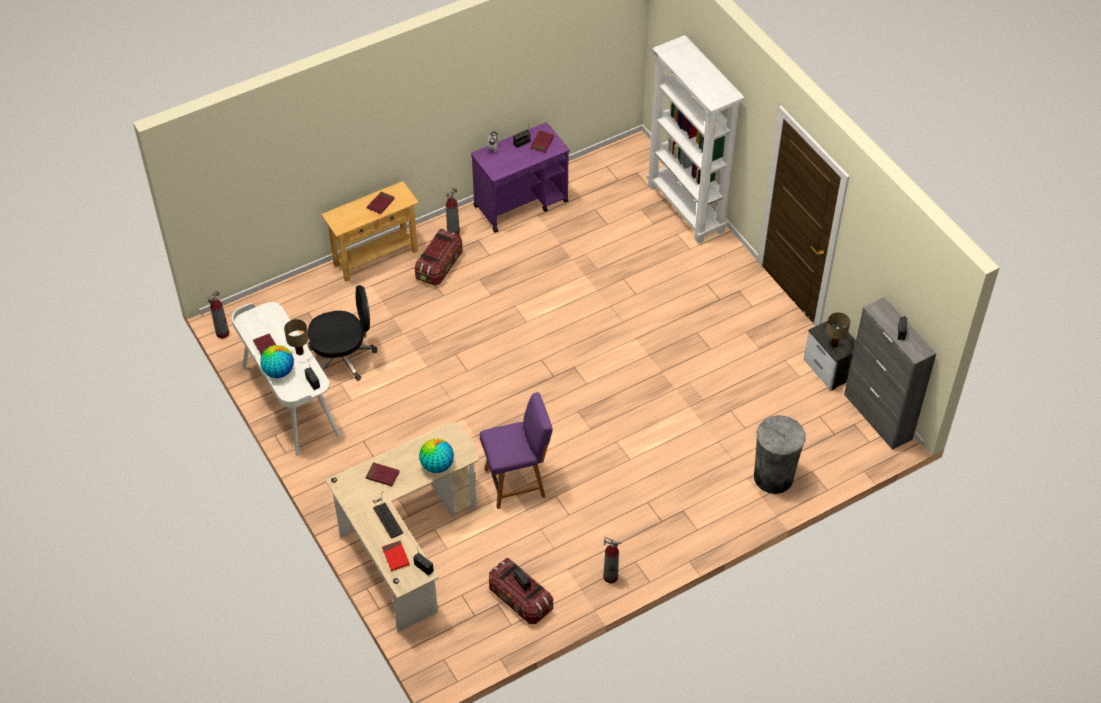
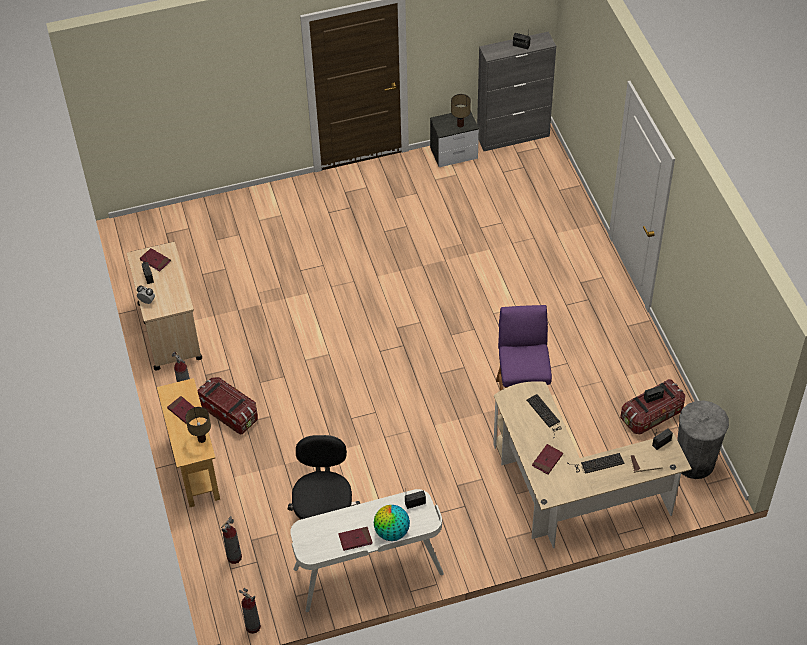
camera: 75 degrees left, 0 degrees up
(299, 352) = (370, 510): table lamp -> table lamp (201, 440)
(396, 557) = (645, 463): red book -> beige book
(437, 465) = (545, 415): globe -> keyboard
(521, 203) = (169, 330): purple cart -> beige cart
(610, 577) = (640, 346): fire extinguisher -> fire extinguisher (234, 557)
(686, 208) = (229, 206): white bookcase -> none
(773, 477) = (559, 215): grey trash can -> grey trash can (694, 462)

